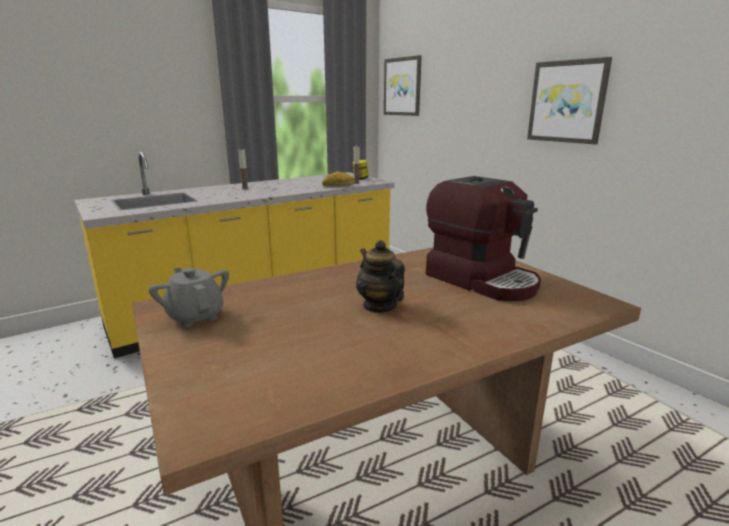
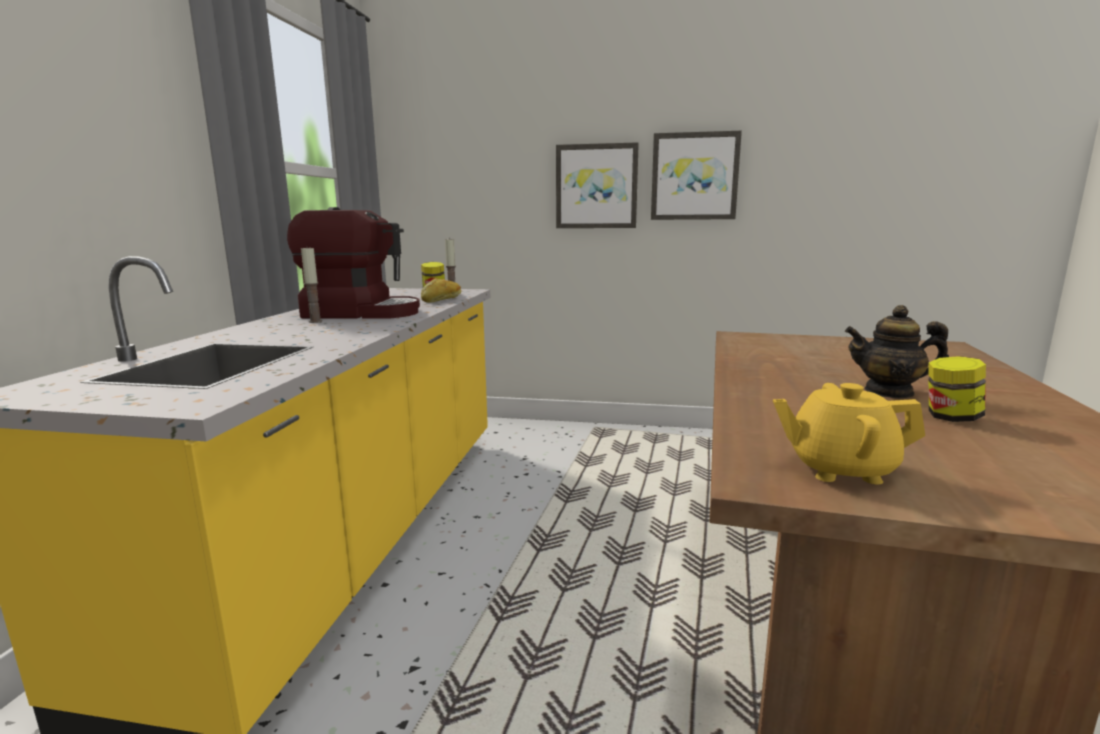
camera: 45 degrees left, 5 degrees down
(195, 316) = (839, 469): grey teapot -> yellow teapot
(341, 329) = (951, 417): none -> jar
(402, 86) = (428, 160): picture -> picture (596, 186)
(482, 280) = (848, 352): coffee machine -> coffee machine (362, 313)

